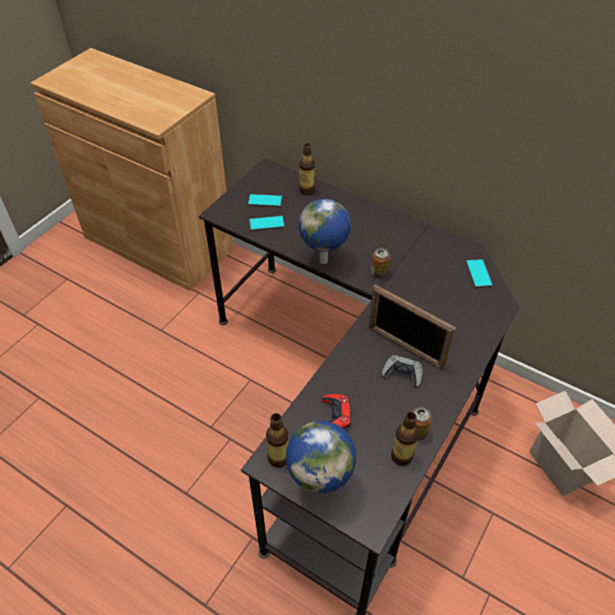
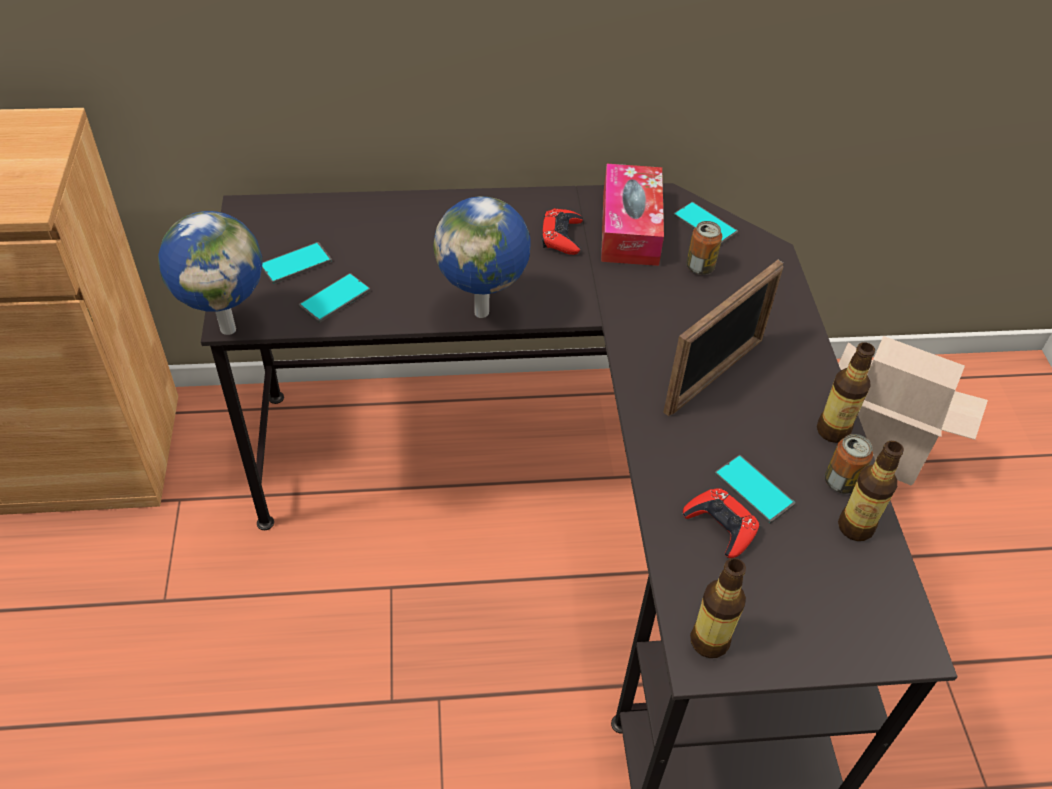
camera: 40 degrees left, 0 degrees up
(307, 191) = (349, 217): bottle -> bottle (833, 430)
(320, 486) = (801, 639): globe -> globe (228, 327)
(369, 409) = (754, 489): none -> phone
(379, 273) = (578, 290): can -> can (700, 267)
(396, 245) = (561, 236): none -> red game controller
(402, 373) = (746, 413): grey game controller -> none
(405, 347) = (714, 375): picture frame -> picture frame turned 45 degrees counterclockwise
(436, 257) = (630, 228): none -> tissue box

